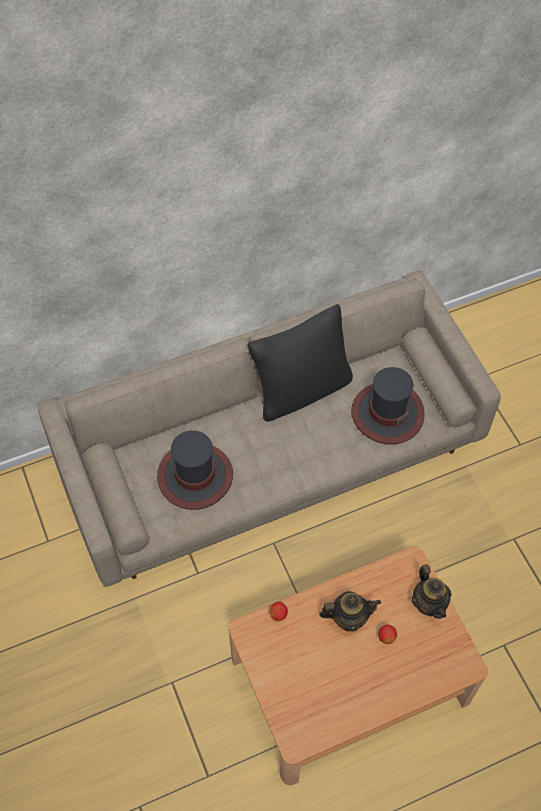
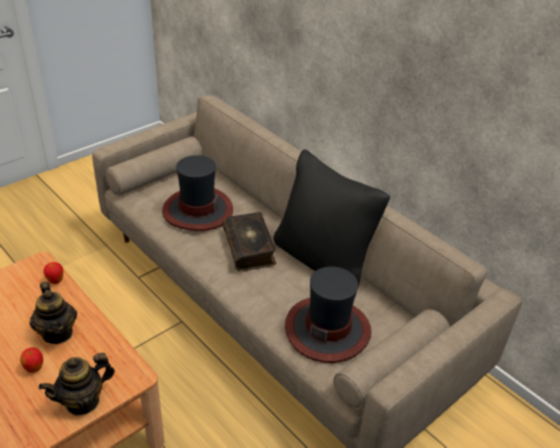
camera: 70 degrees right, 20 degrees down
(268, 443) = (250, 248): none -> book

